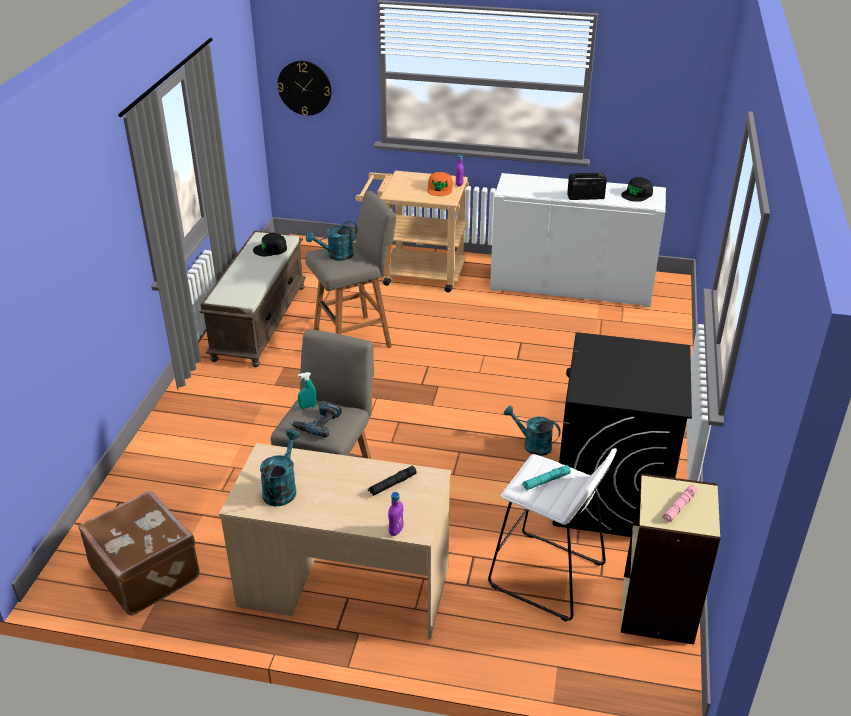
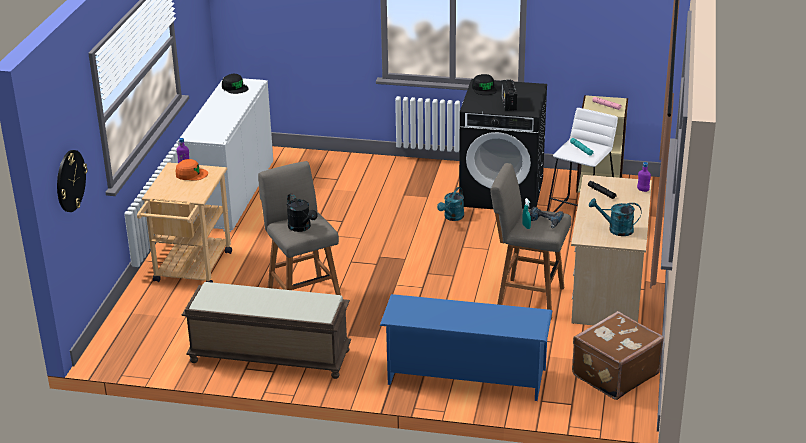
camera: 90 degrees left, 5 degrees down
(184, 445) = (465, 377): none -> blue shoe rack
(270, 249) = (230, 294): black cap -> black cap (484, 89)
(336, 256) = (301, 228): turquoise watering can -> black watering can
(585, 197) = (235, 107): radio -> radio (508, 104)

